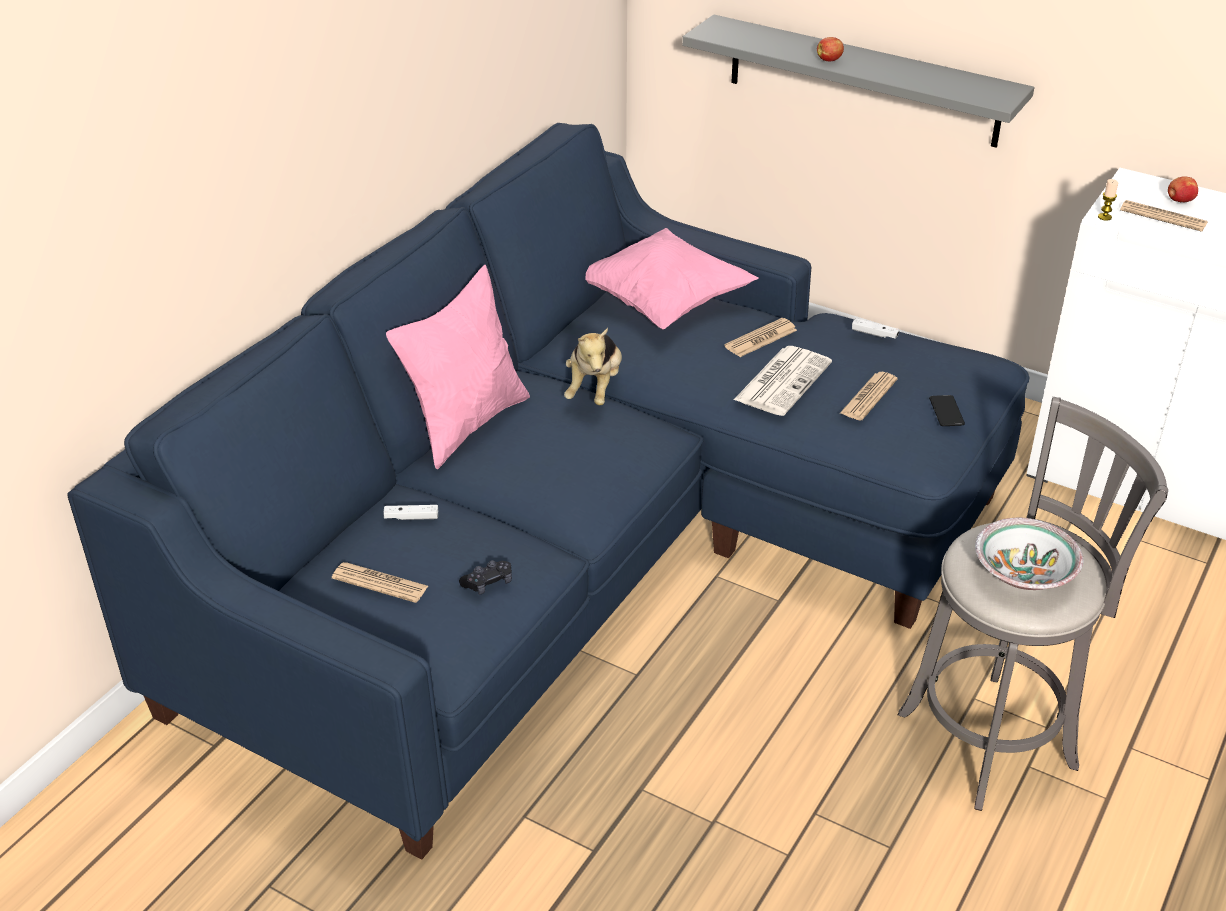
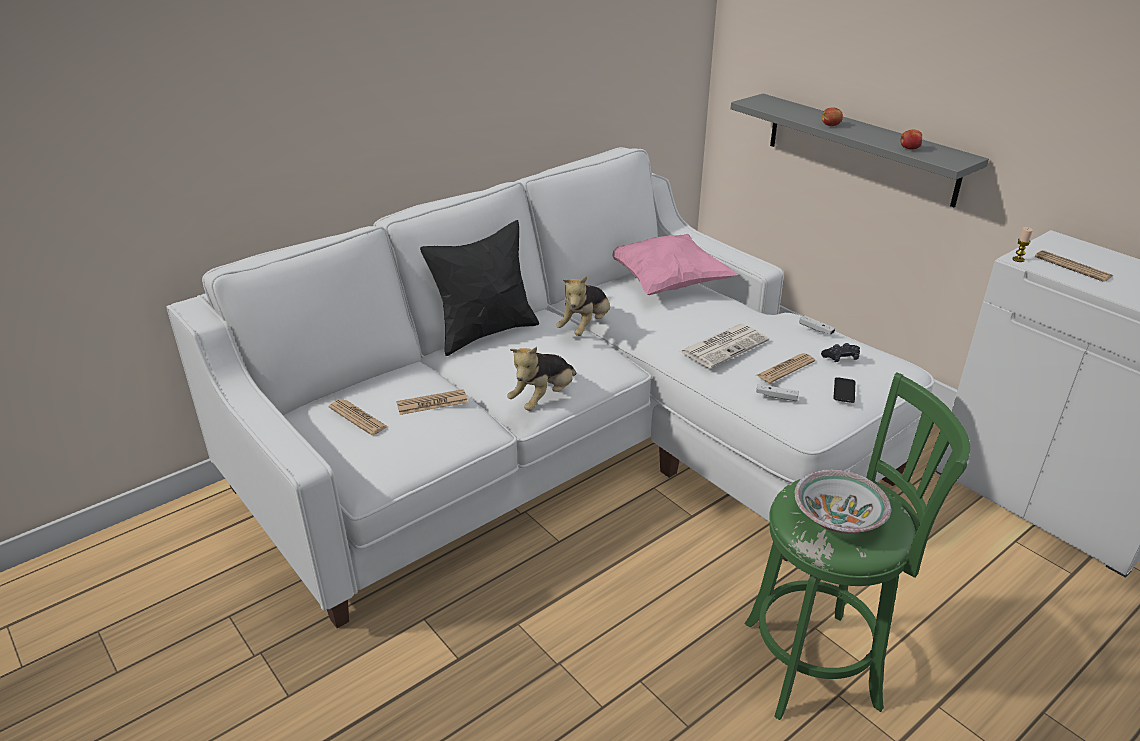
camera: 20 degrees right, 5 degrees down
(411, 517) = (408, 382): white game controller -> white game controller (776, 396)
(466, 424) = (485, 332): pink pillow -> black pillow
(488, 583) = (429, 434): black game controller -> black game controller (841, 358)
(584, 553) = (567, 450): blue sofa -> white sofa
(598, 500) = (543, 398): none -> plush toy
(761, 338) = (724, 316): newspaper -> newspaper (432, 403)
(995, 737) = (819, 663): grey stool -> green stool
(1179, 201) = (1093, 258): apple -> apple (909, 149)

